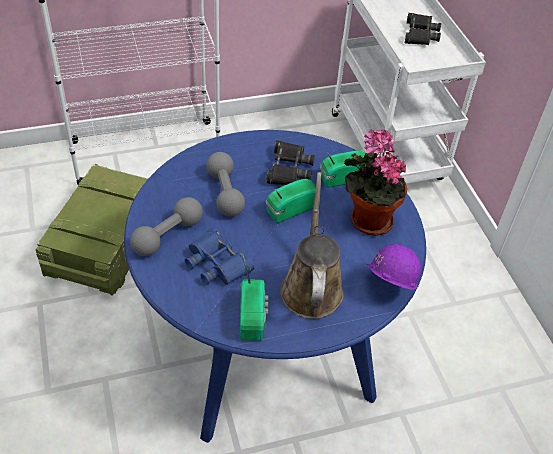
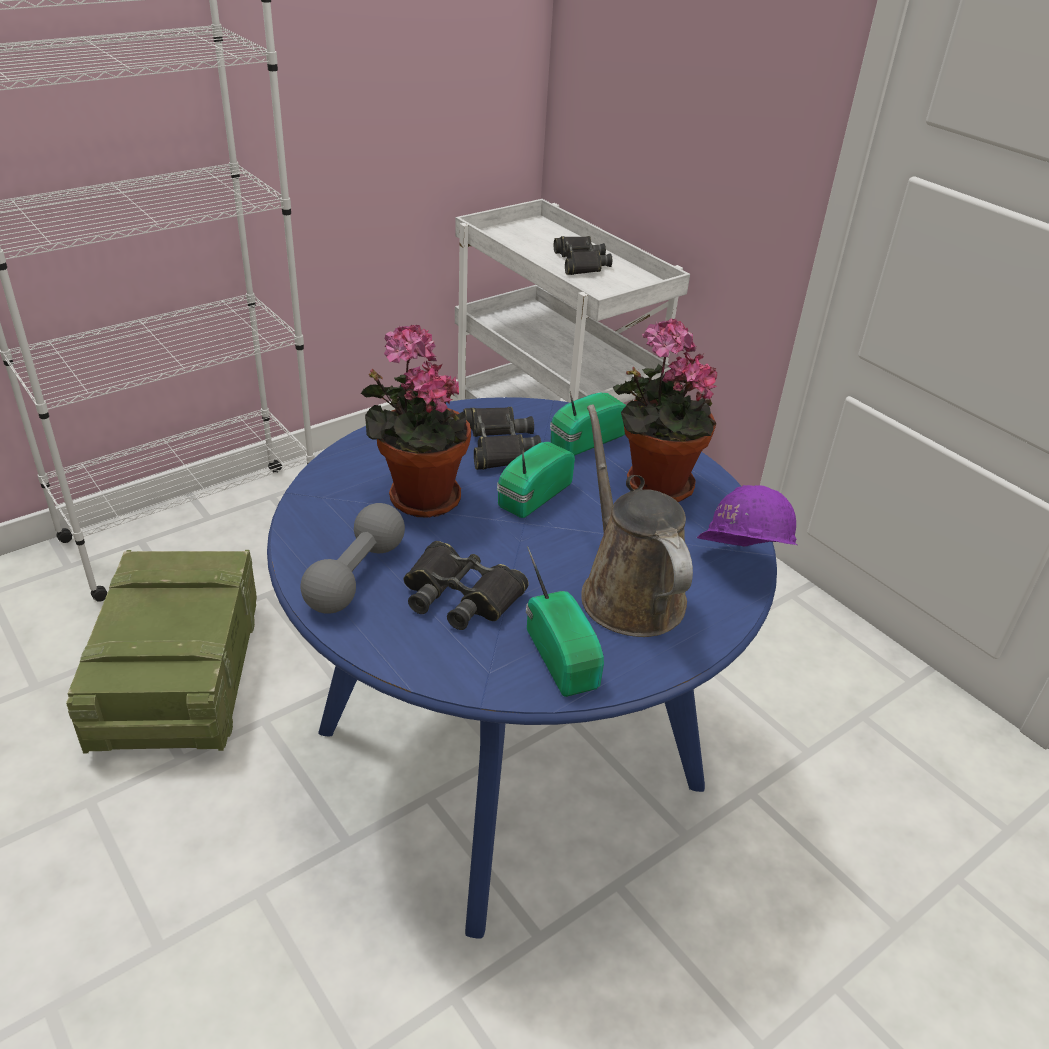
camera: 20 degrees left, 10 degrees down
(217, 263) = (460, 595): blue binoculars -> black binoculars
(225, 193) = (418, 496): grey dumbbell -> potted plant

